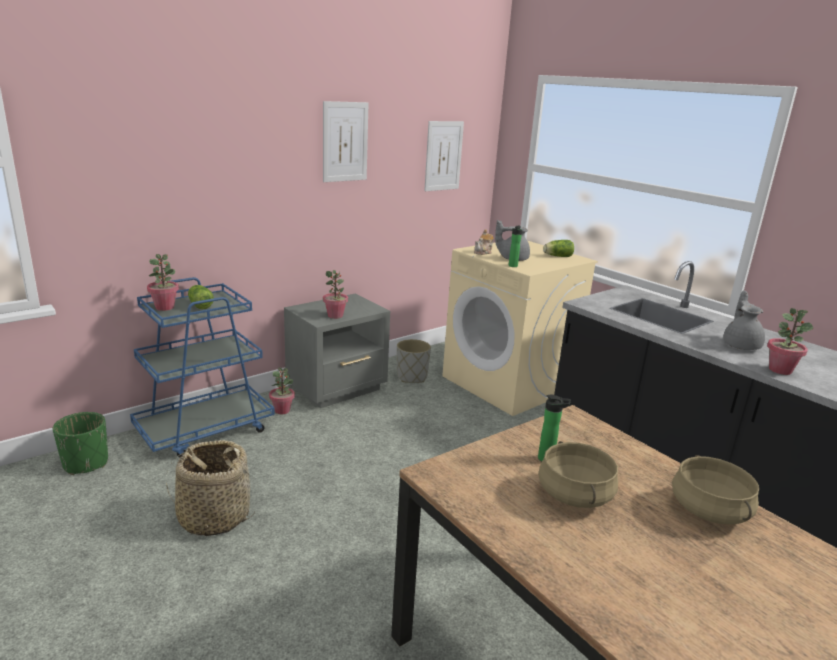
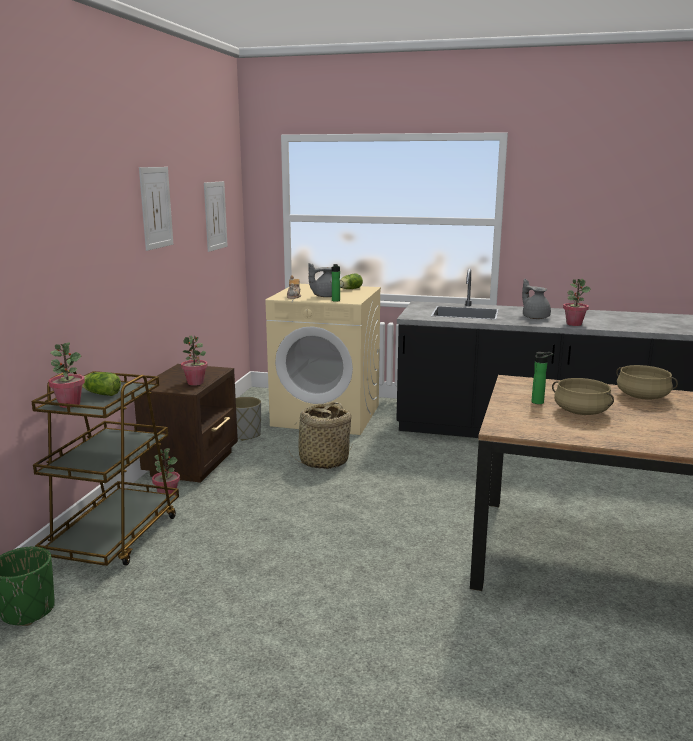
camera: 35 degrees left, 5 degrees down
(206, 430) = (115, 537): blue cart -> brown cart
(214, 517) = (232, 588): basket -> basket (323, 461)
(338, 389) = (194, 463): grey nightstand -> brown nightstand

